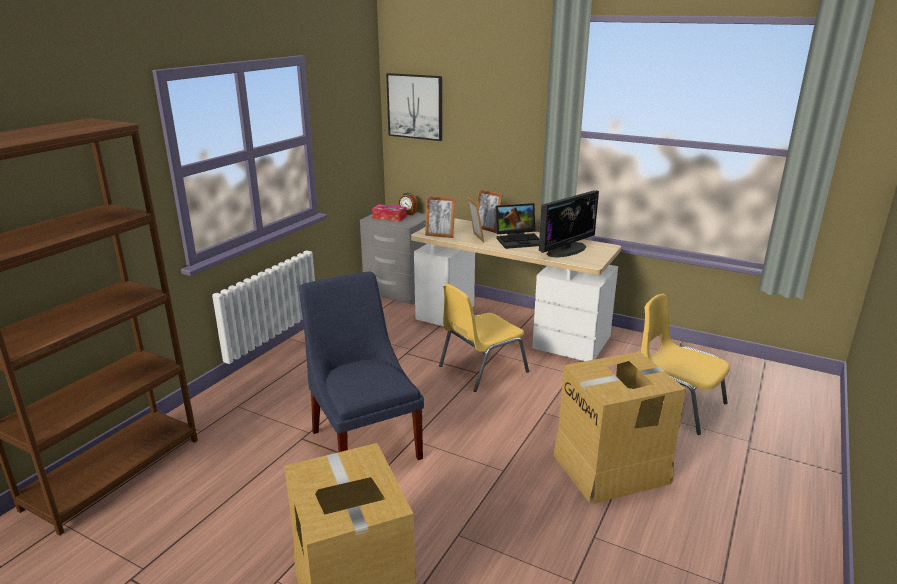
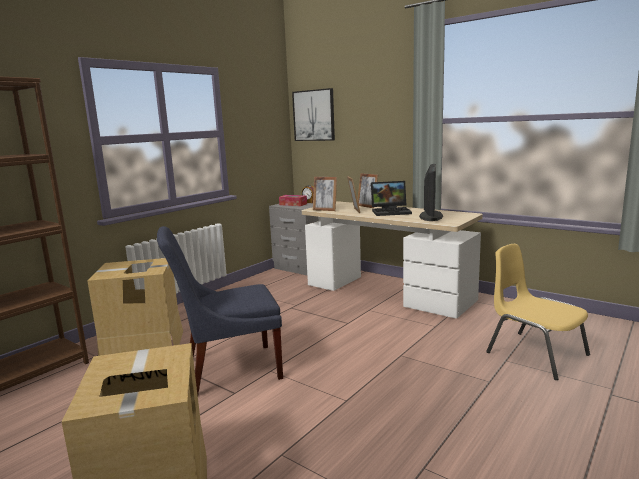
camera: 10 degrees right, 10 degrees down
(365, 441) = (227, 369): blue chair -> blue chair turned 90 degrees counterclockwise
(481, 369) = (352, 320): yellow chair -> none
(566, 250) = (430, 216): monitor -> monitor turned 45 degrees counterclockwise
(612, 468) = (457, 405): cardboard box -> cardboard box (143, 346)

